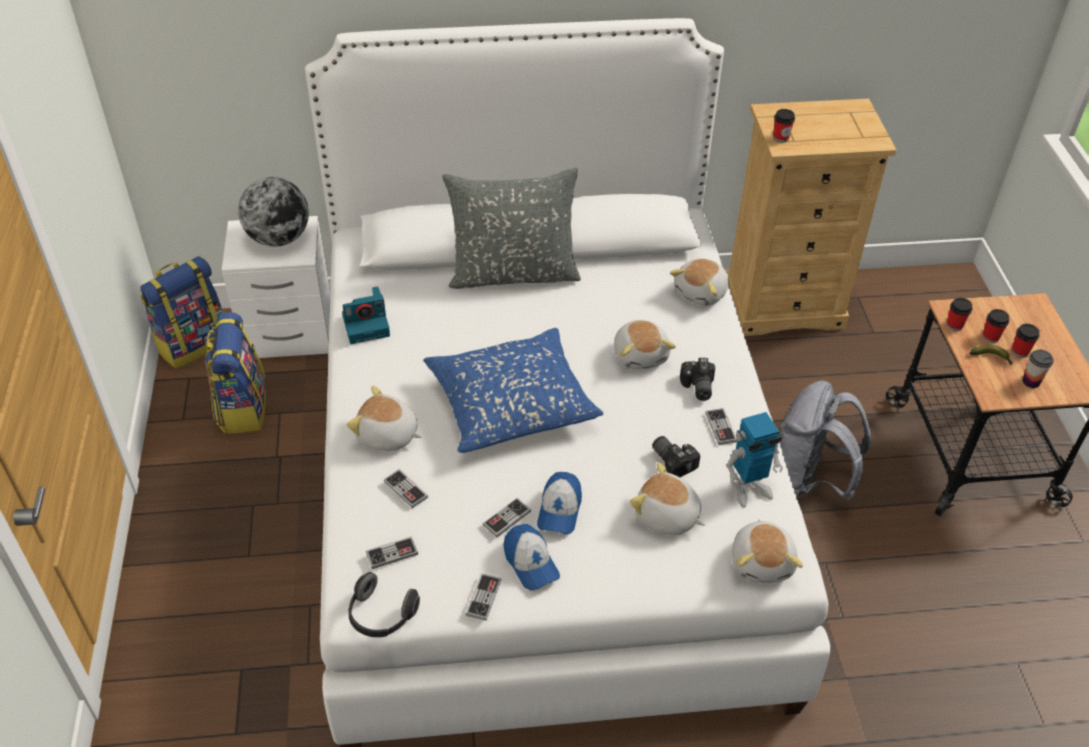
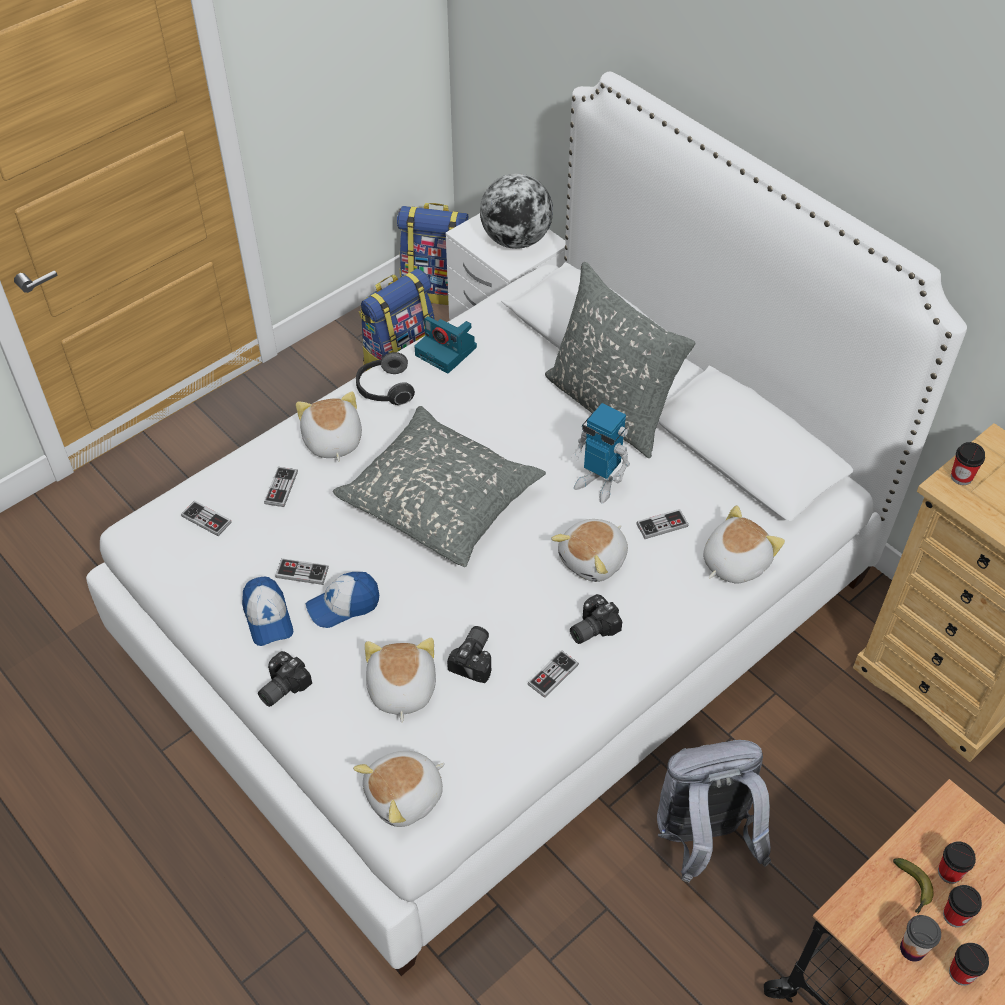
camera: 55 degrees right, 5 degrees up
(381, 616) = (142, 551): headphones -> headphones (384, 389)
(483, 598) = (207, 606): game controller -> game controller (662, 525)
(511, 403) = (441, 500): blue pillow -> grey pillow
(530, 563) = (268, 618): cap -> cap turned 45 degrees counterclockwise
(605, 588) = (281, 686): none -> camera
(702, 292) = (734, 562): plush toy -> plush toy turned 135 degrees clockwise
(749, 489) = (491, 739): toy robot -> toy robot (598, 483)
(954, 325) = (931, 824): cup -> cup (961, 973)

